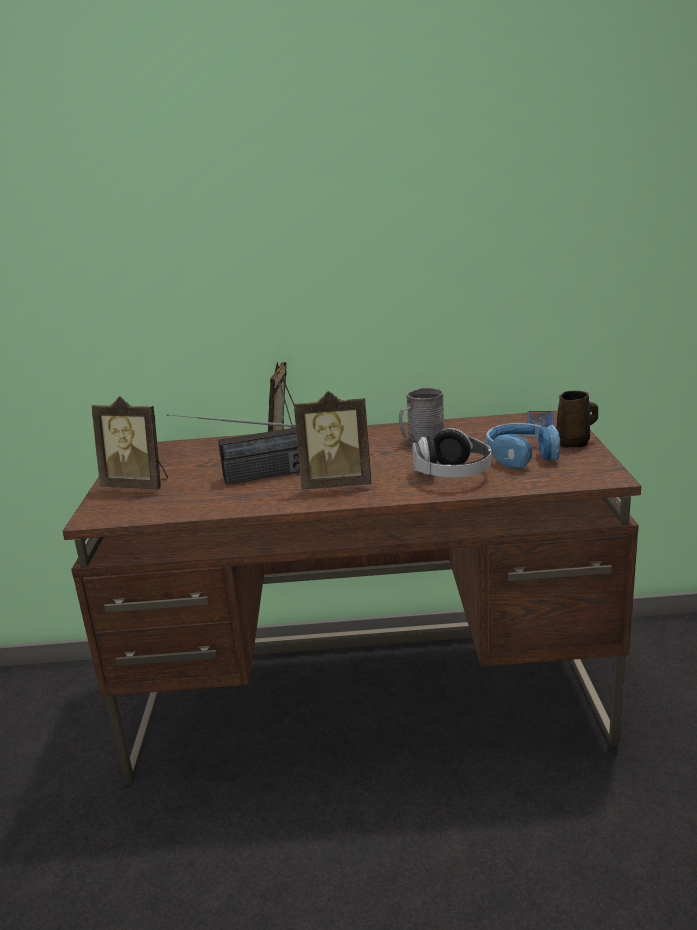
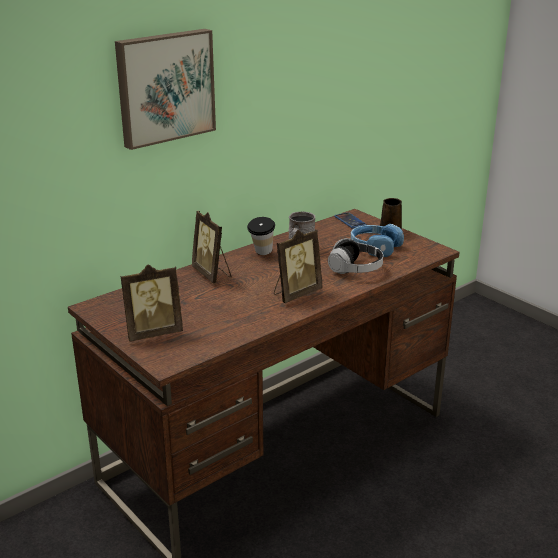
camera: 40 degrees left, 5 degrees up
(243, 478) = (225, 306): radio -> none
(246, 200) = (164, 87): none -> picture
(373, 436) = (261, 254): none -> cup

